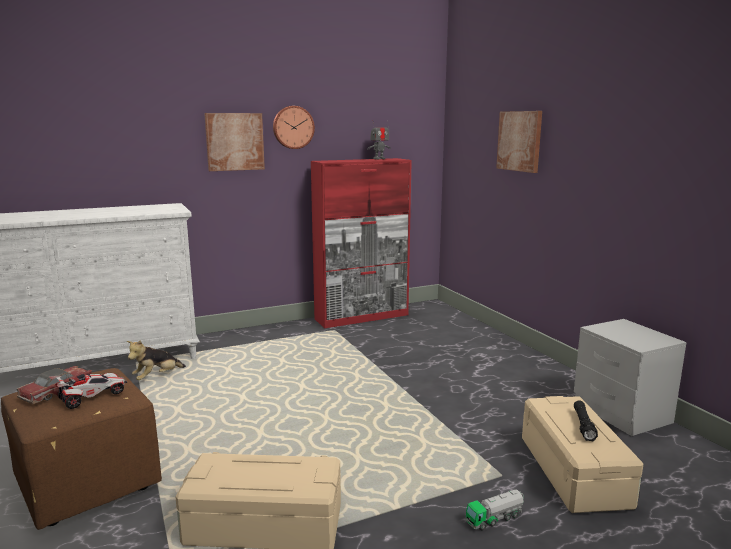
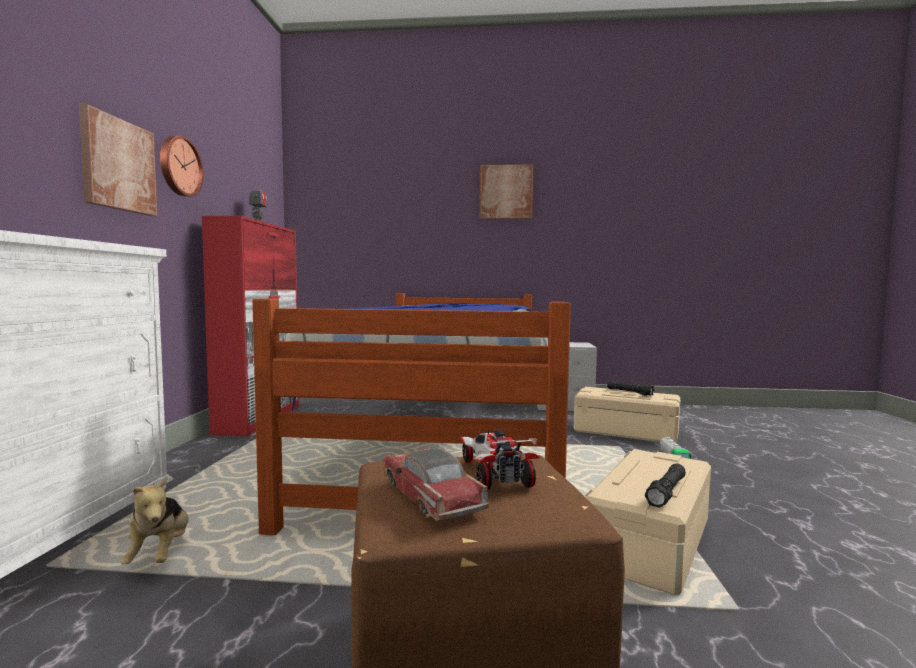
camera: 60 degrees left, 10 degrees down
(222, 482) = (666, 492): none -> black flashlight
(396, 388) = (443, 442): none -> bed
(520, 141) = (406, 216): picture -> picture (506, 192)

